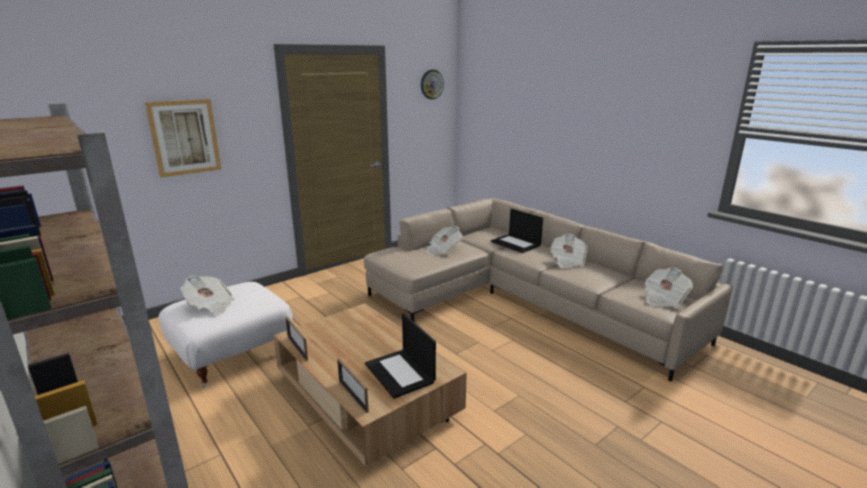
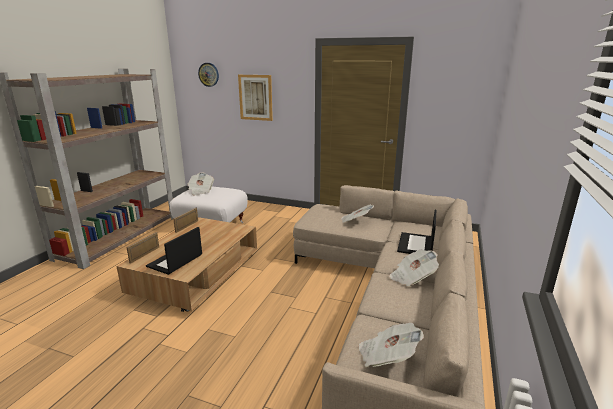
camera: 60 degrees right, 0 degrees up
(431, 84) = (467, 75): wall clock -> wall clock (208, 74)

